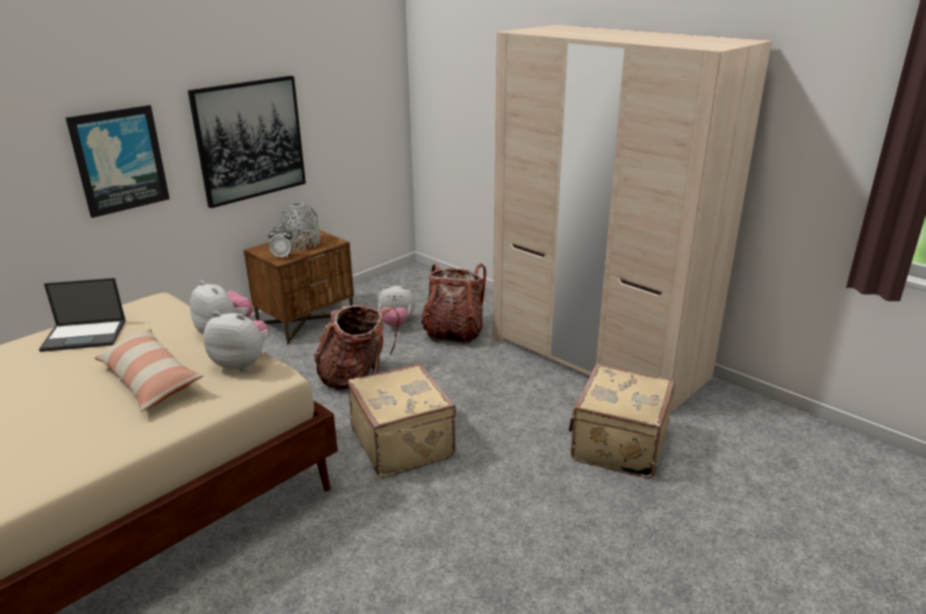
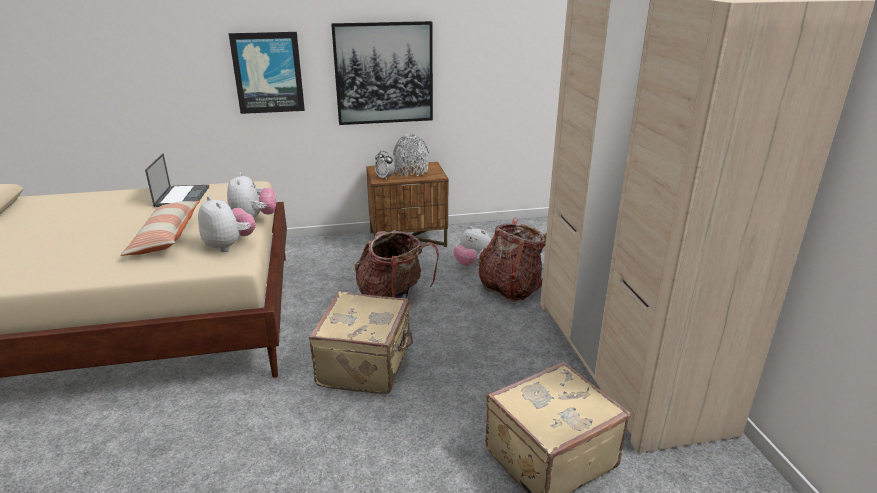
camera: 35 degrees right, 0 degrees up
(85, 335) = (182, 196): laptop -> laptop turned 120 degrees counterclockwise

